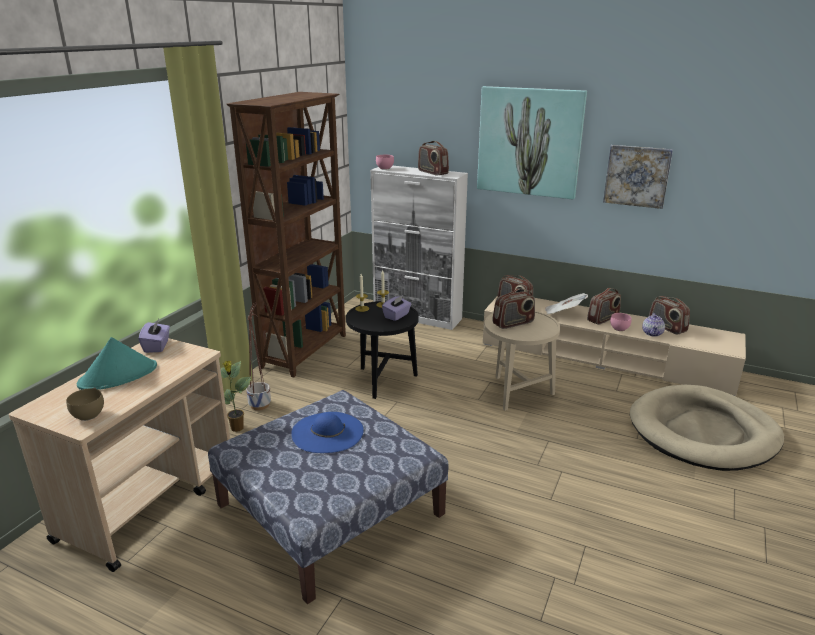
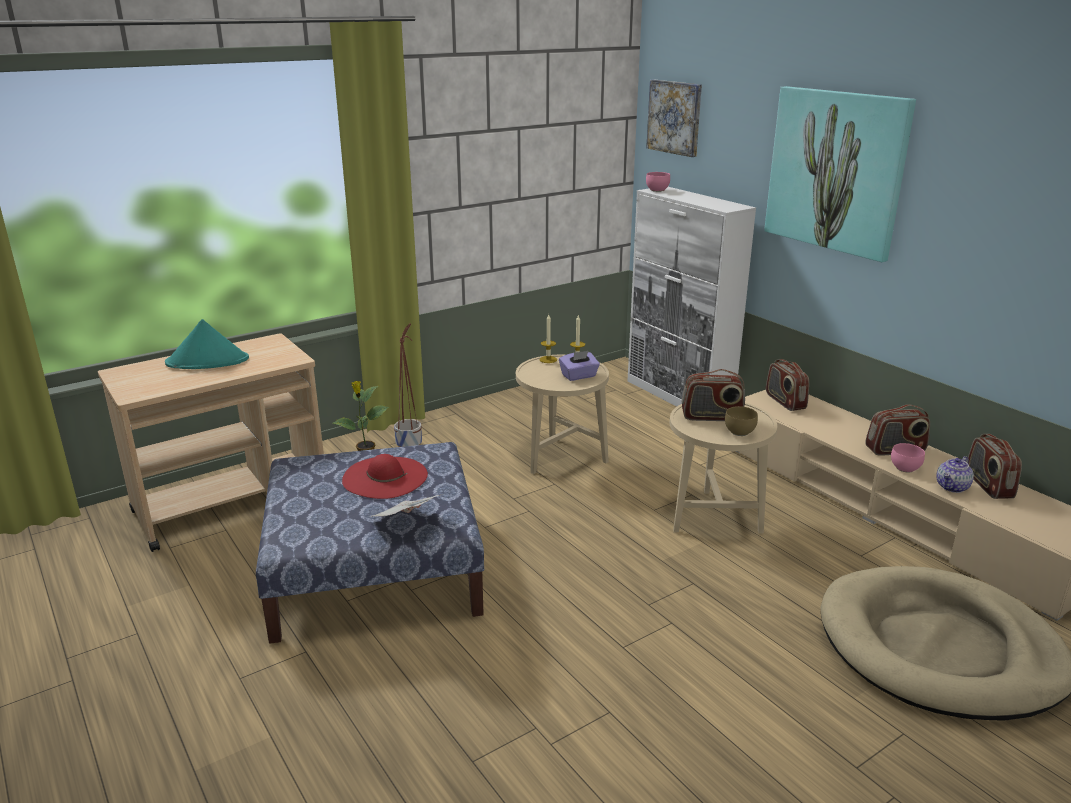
camera: 30 degrees right, 0 degrees up
(88, 416) = (146, 388): brown bowl -> brown bowl (739, 433)
(157, 346) = (269, 343): purple tissue box -> none
(306, 351) = (509, 404): brown bookcase -> none
(327, 432) = (385, 477): blue hat -> red hat
(383, 381) = (561, 458): black side table -> beige side table
(432, 172) = (708, 201): radio -> none
(563, 313) = (841, 430): newspaper -> newspaper (407, 523)
(637, 176) = (977, 238): picture -> picture (675, 117)

